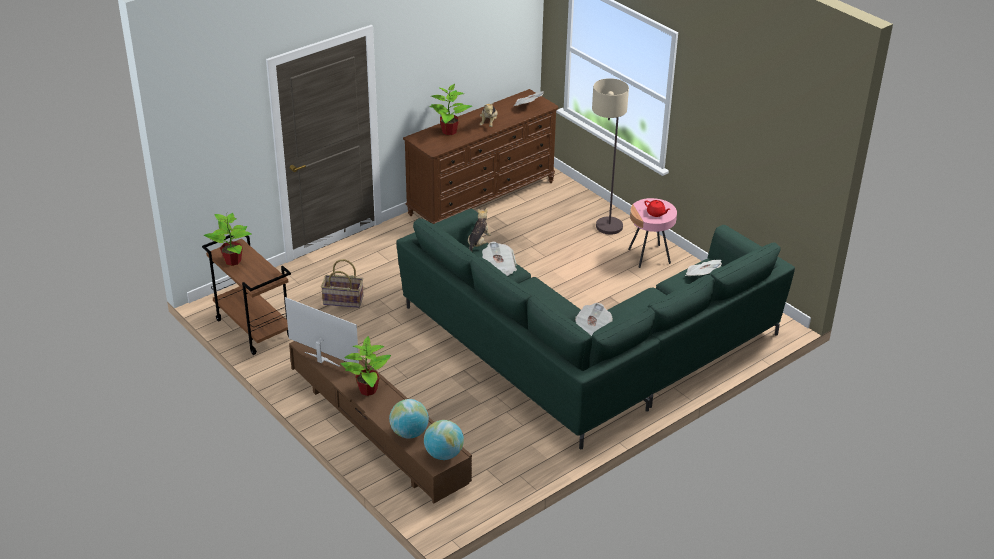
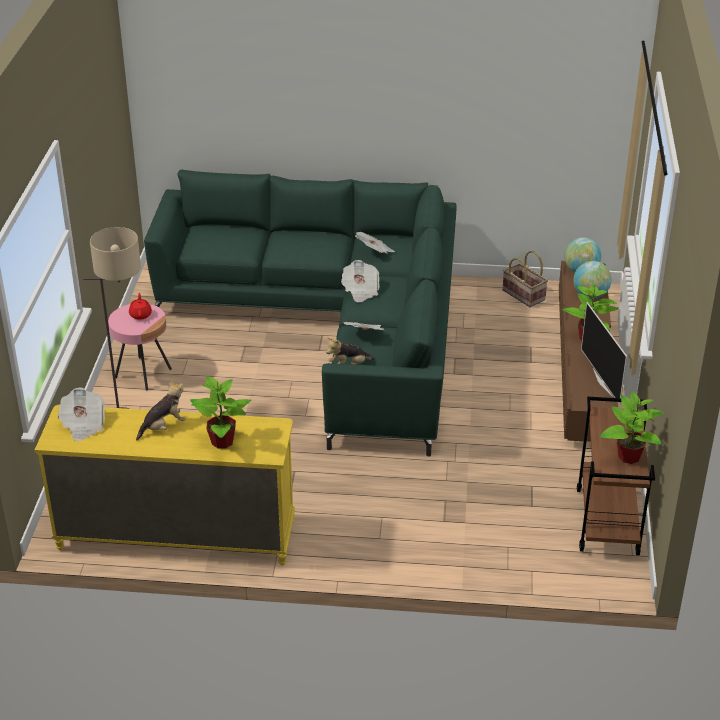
camera: 135 degrees left, 0 degrees up
(342, 300) = (484, 500): basket -> basket (524, 295)
(482, 198) = (175, 536): brown dresser -> yellow dresser
(701, 275) = (218, 244): newspaper -> newspaper (360, 291)

